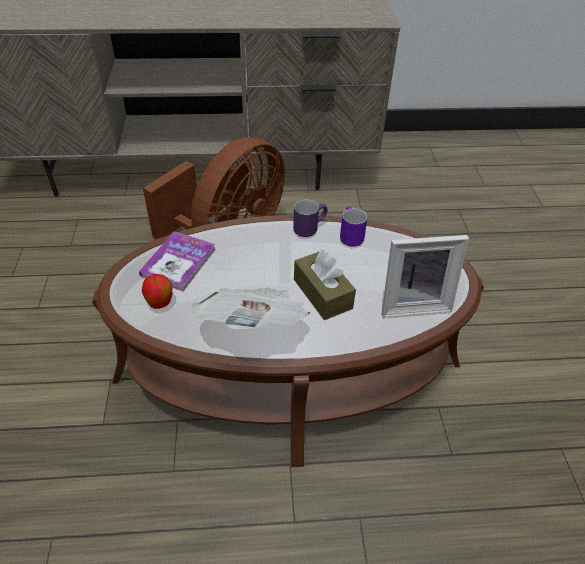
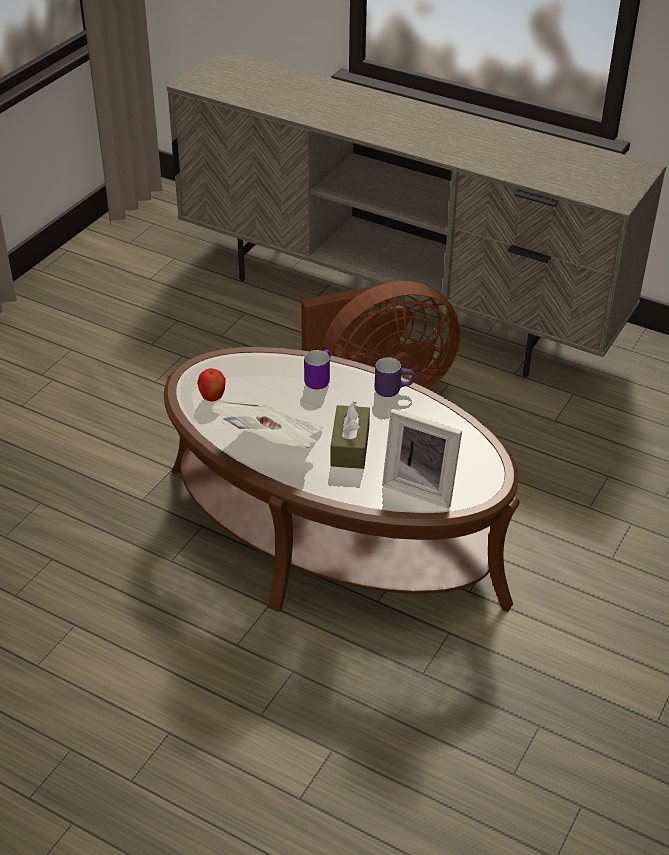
camera: 35 degrees right, 5 degrees down
(178, 262) = (254, 372): book -> none
(348, 236) = (422, 411): purple mug -> purple mug (318, 379)

